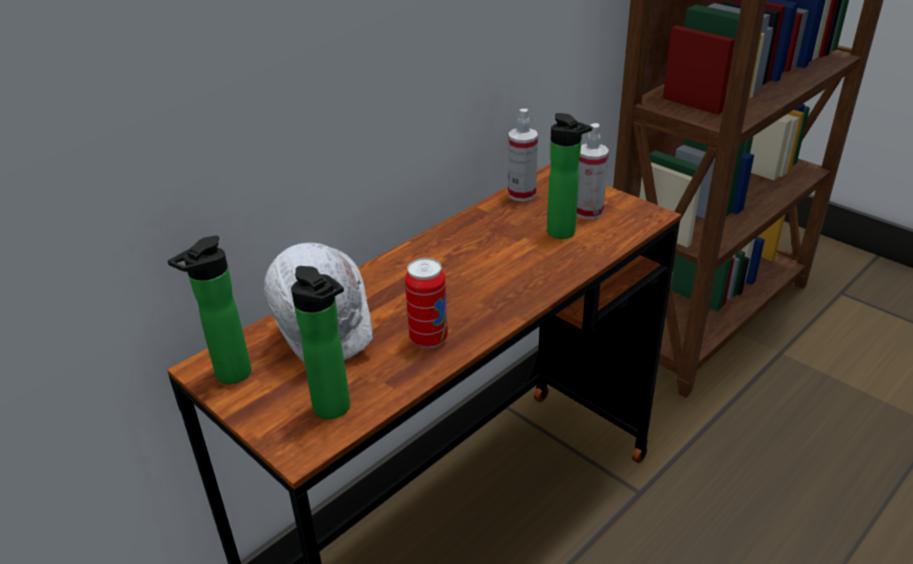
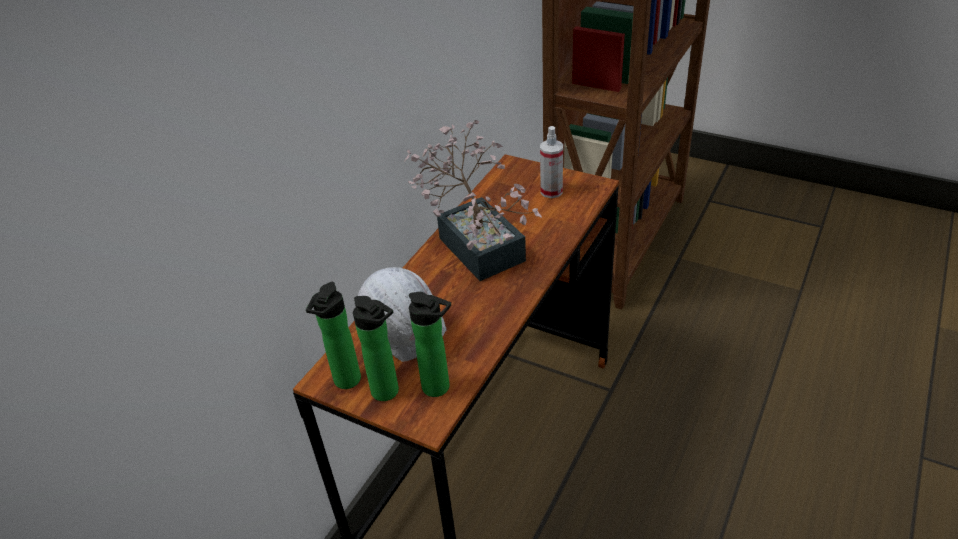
camera: 15 degrees left, 5 degrees up
(428, 339) = (481, 319): can -> none
(468, 252) = (477, 243): none -> potted plant
(521, 194) = (495, 186): spray bottle -> none
(564, 234) = (541, 213): bottle -> bottle (388, 393)

